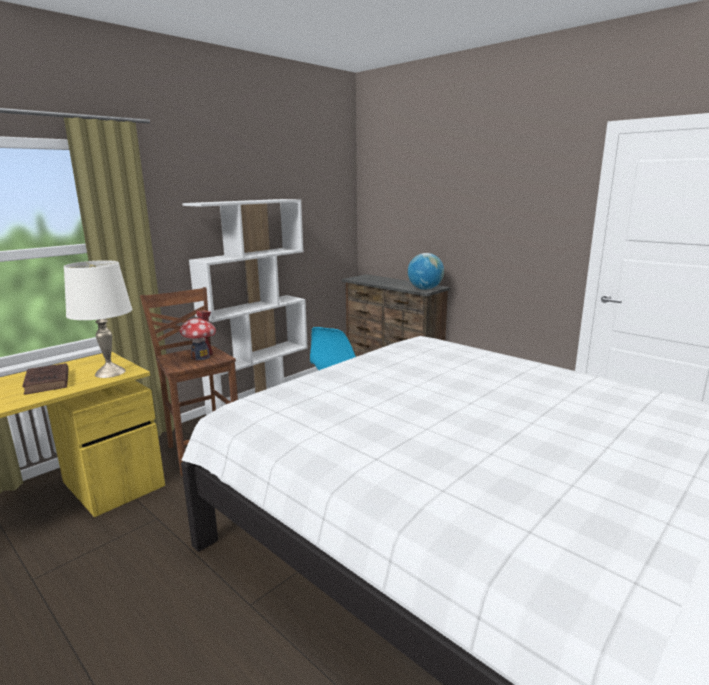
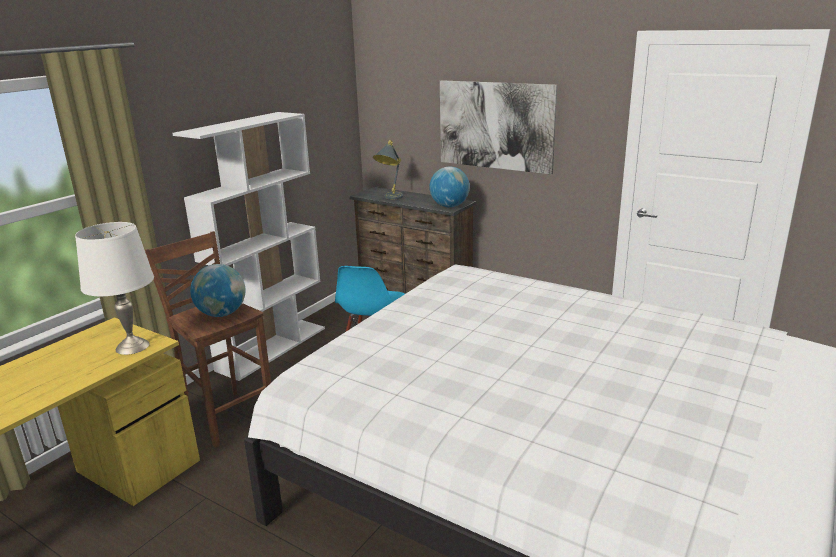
camera: 10 degrees left, 5 degrees up
(47, 382) = (65, 367): brown book -> none
(200, 357) = (222, 314): toy house -> globe
(375, 282) = (390, 198): none -> grey table lamp
(471, 218) = (495, 125): none -> picture

